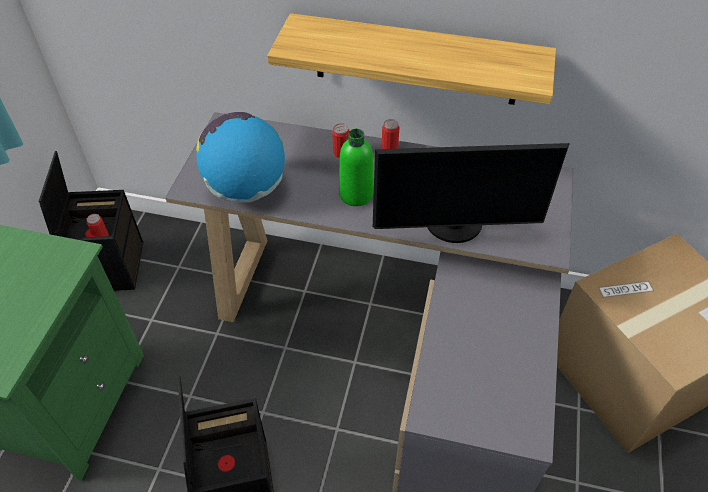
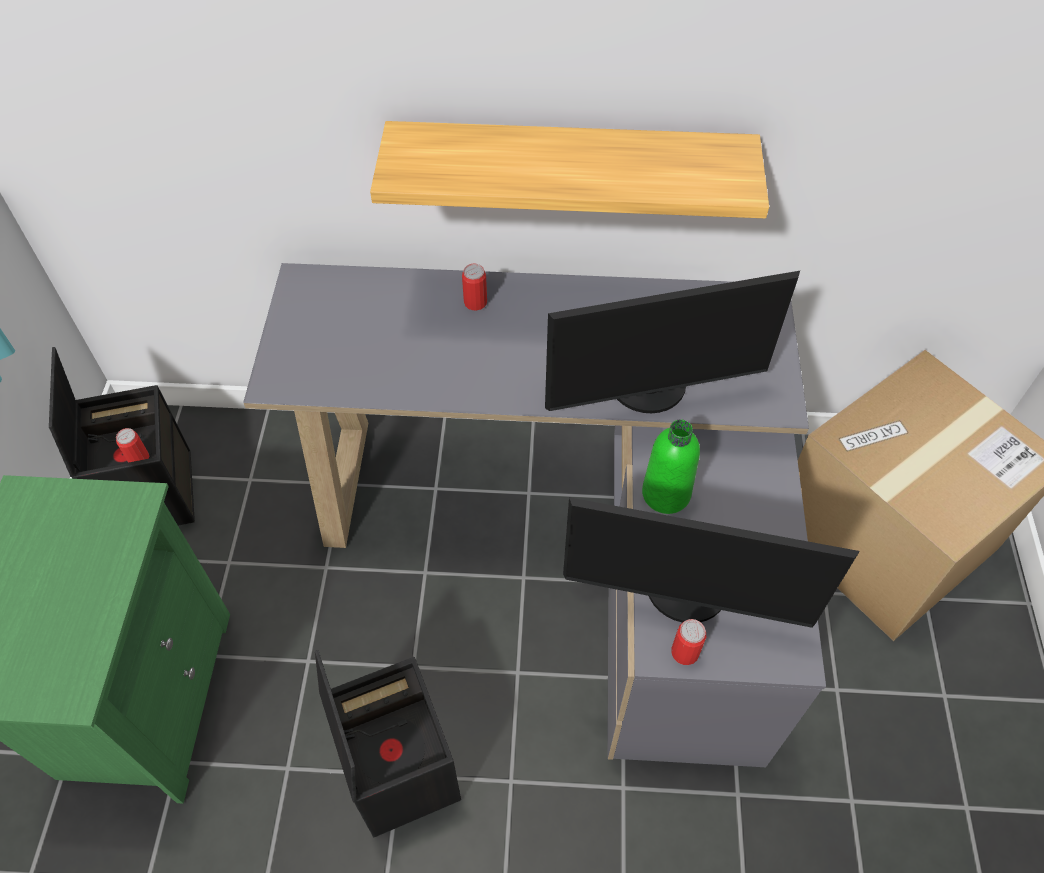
camera: 10 degrees left, 5 degrees up
(246, 188) = (355, 373): globe -> none
(356, 194) = (509, 361): green bottle -> green bottle (666, 494)
(389, 148) = (540, 287): can -> can (685, 652)
(456, 377) = (686, 593): none -> monitor

